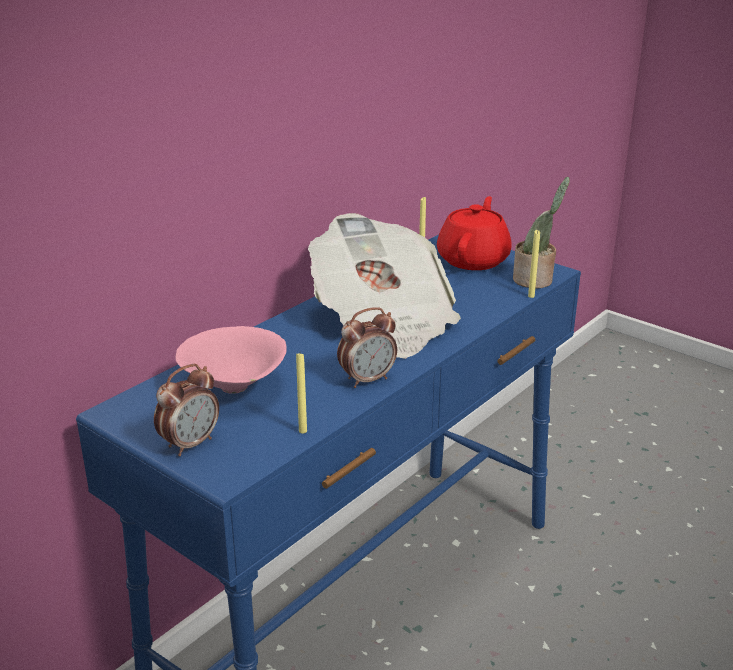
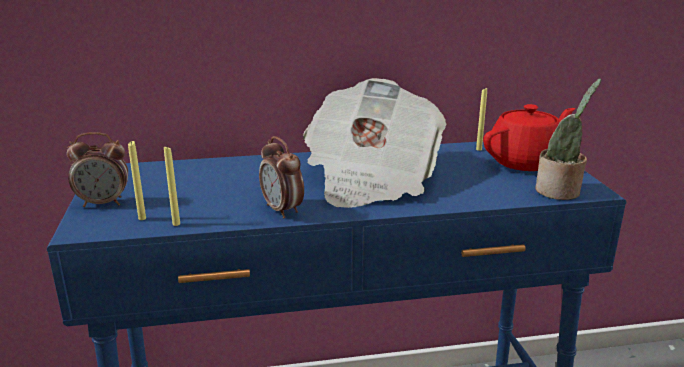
camera: 40 degrees right, 5 degrees down
(235, 388) = (191, 183): pink bowl -> none
(367, 380) = (282, 210): alarm clock -> alarm clock turned 45 degrees clockwise
(531, 296) = (533, 202): yellow candle -> yellow candle (142, 218)

